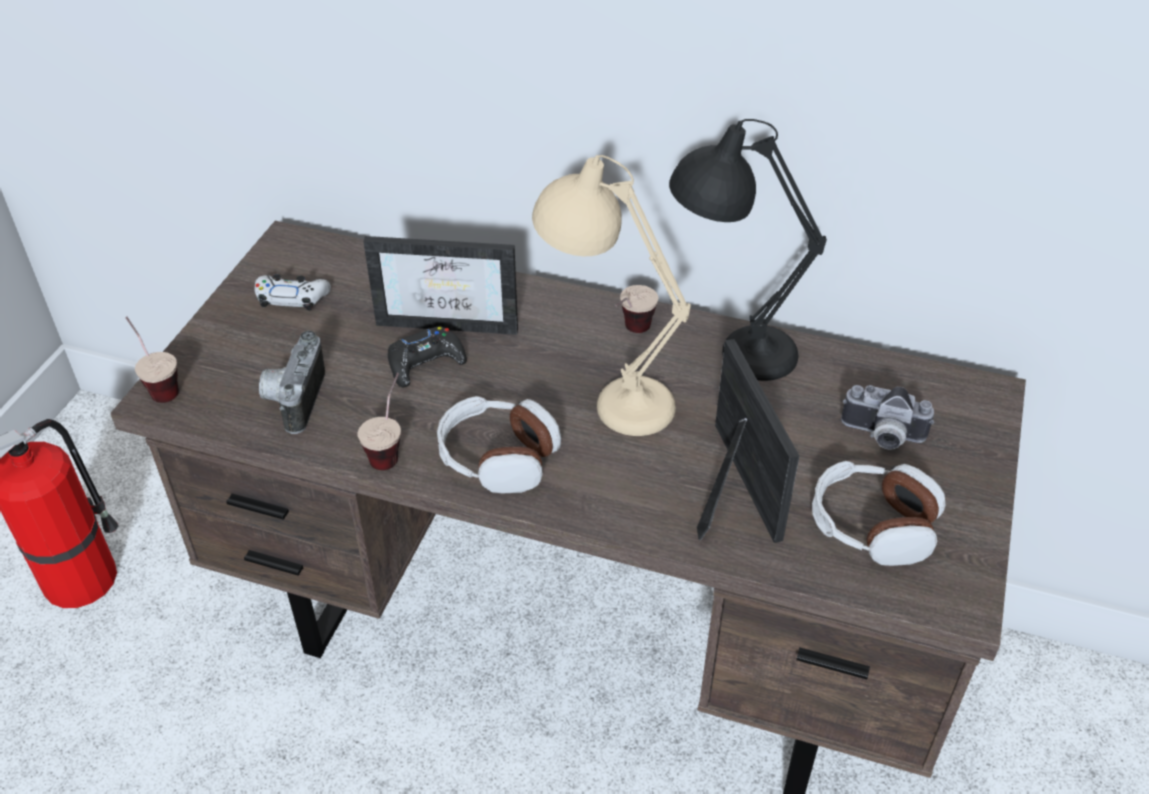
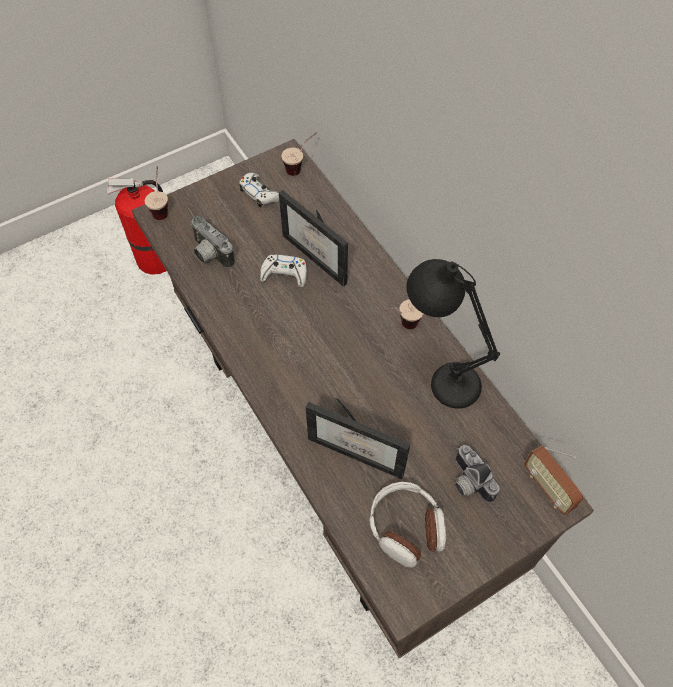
camera: 40 degrees right, 15 degrees up
(293, 399) = (209, 255): camera -> camera turned 90 degrees counterclockwise
(390, 448) = (225, 312): cup -> cup (300, 167)
(425, 363) = (284, 274): black game controller -> white game controller
(497, 457) = (267, 352): headphones -> none
(606, 395) = (351, 354): beige table lamp -> none
(730, 482) = (361, 448): picture frame -> picture frame turned 90 degrees clockwise
(962, 389) = (547, 488): none -> radio

